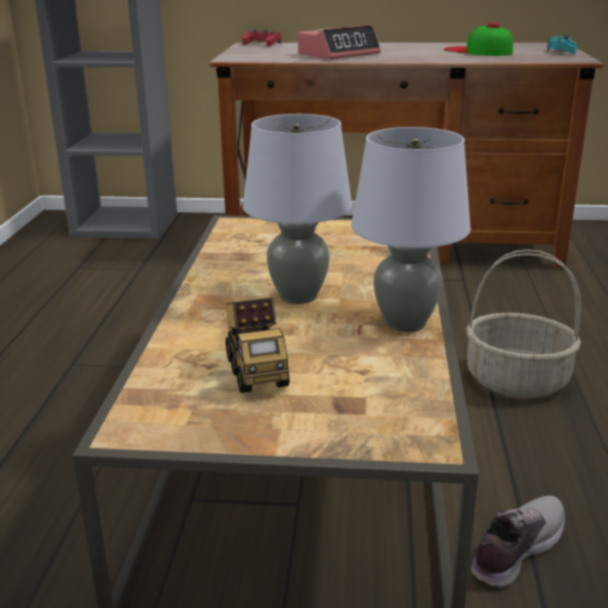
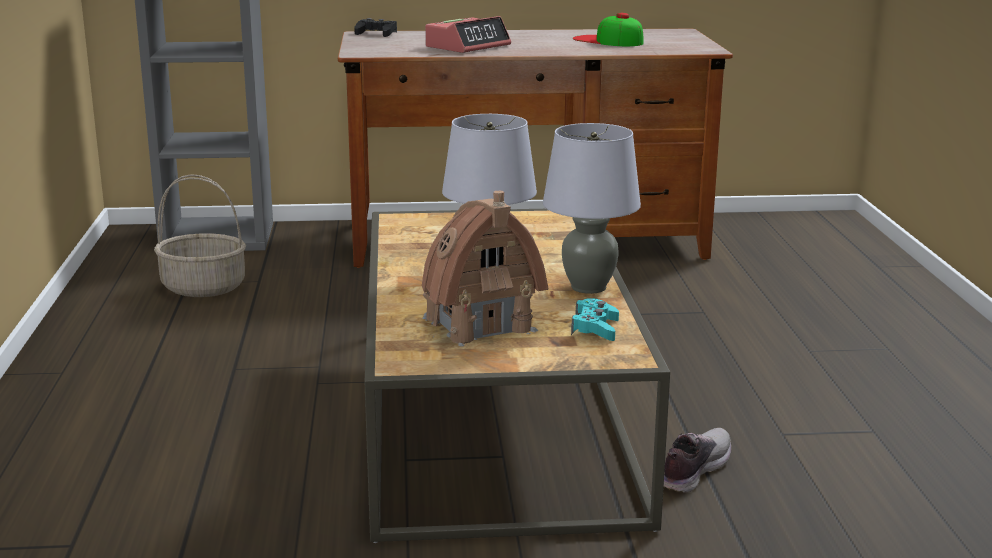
camera: 10 degrees left, 5 degrees down
(256, 371) = (479, 325): toy truck -> toy house
(262, 44) = (377, 34): red game controller -> black game controller
(517, 380) = (677, 356): basket -> basket (204, 287)
(561, 51) = (690, 40): turquoise game controller -> turquoise game controller (595, 328)

